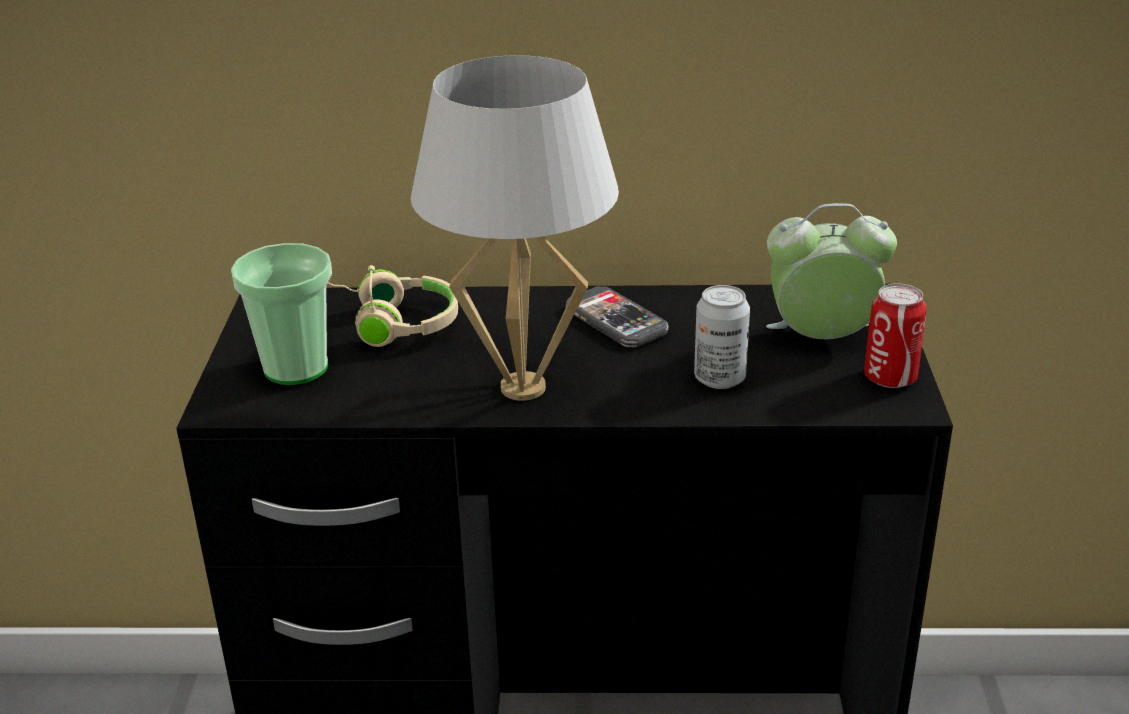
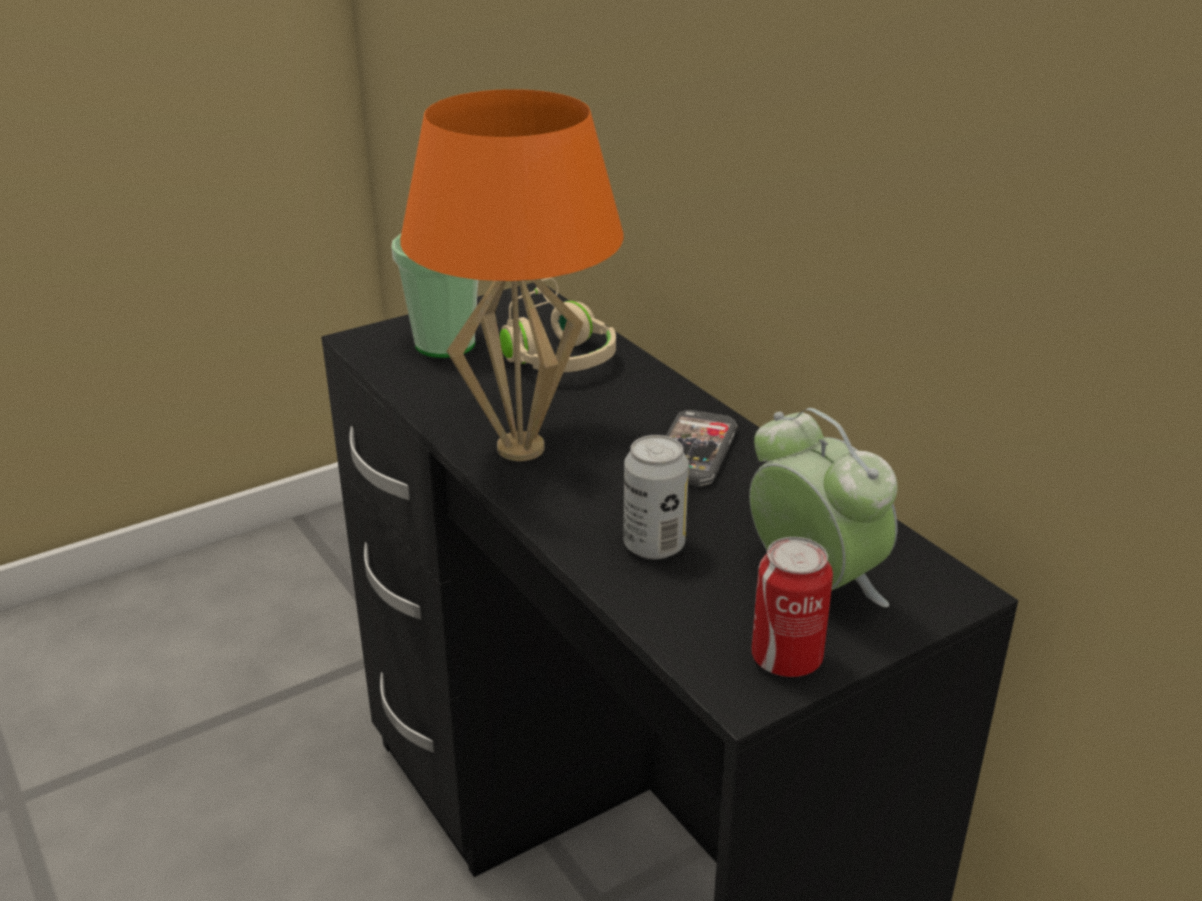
camera: 55 degrees right, 0 degrees up
(523, 388) = (519, 448): white table lamp -> orange table lamp

